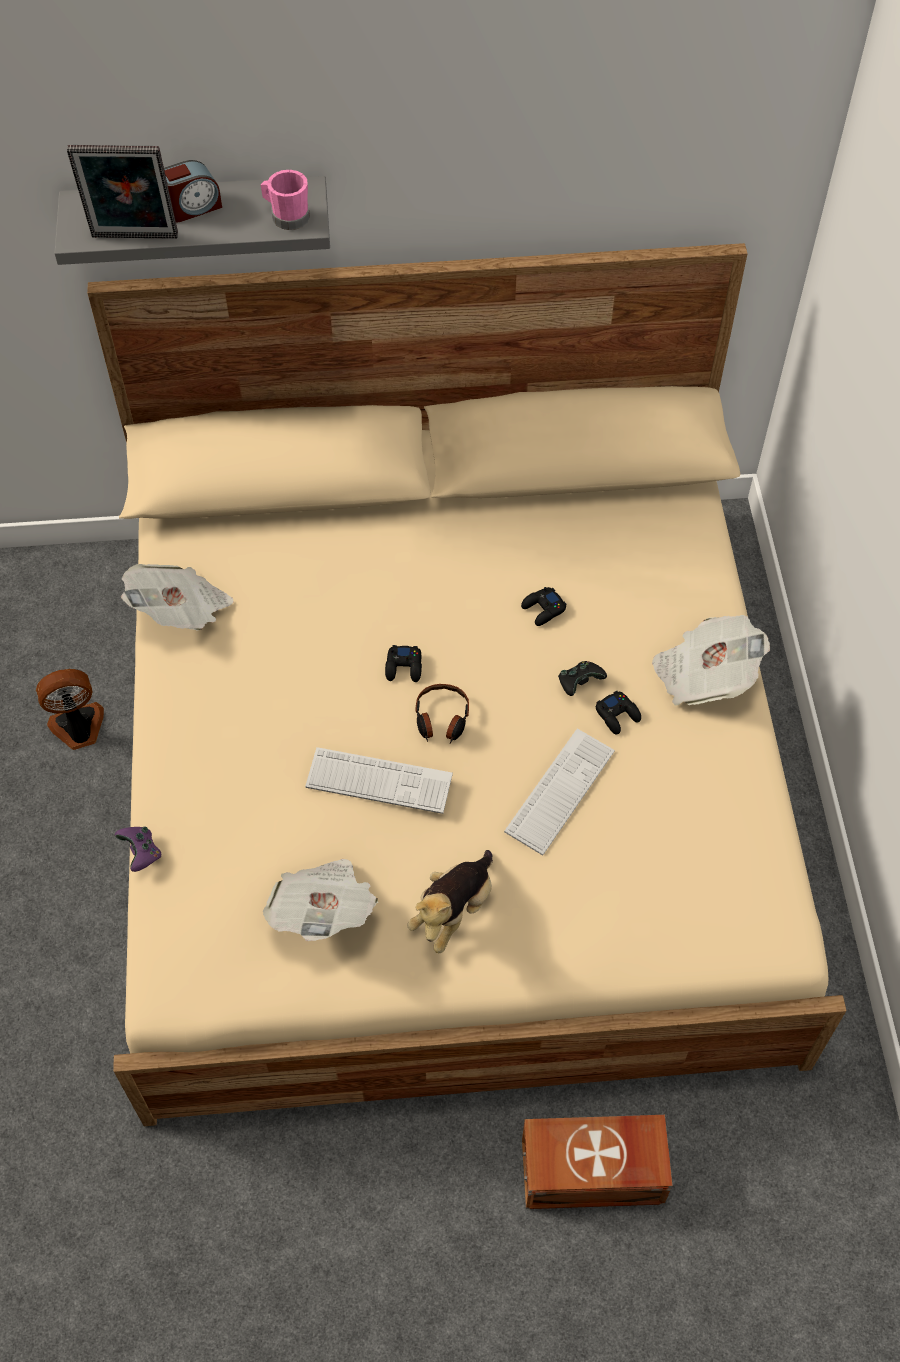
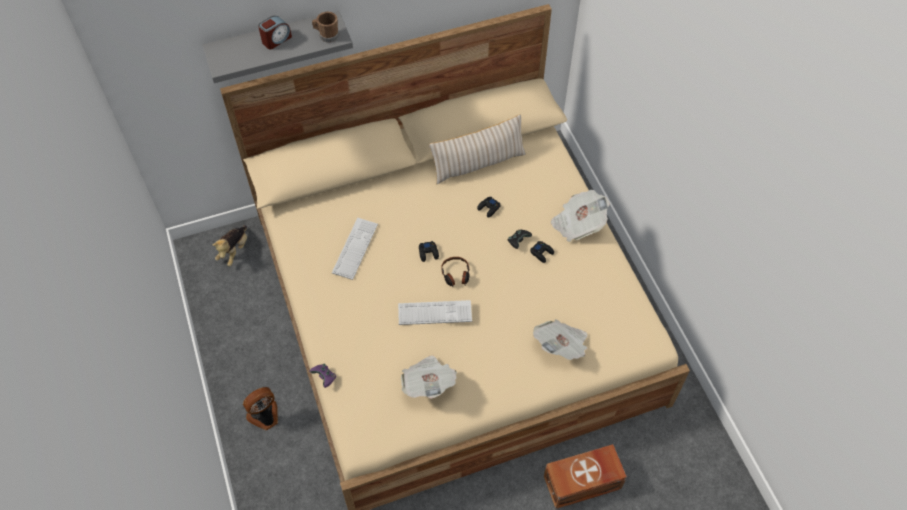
camera: 15 degrees left, 0 degrees up
(78, 728) = (249, 325): fan -> fan (265, 417)
(134, 239) = (252, 62): picture frame -> none
(181, 611) = (304, 250): newspaper -> newspaper (561, 346)
(286, 216) = (327, 35): pink mug -> brown mug
(453, 910) = (491, 368): plush toy -> plush toy (234, 250)
(549, 522) = (478, 163): none -> beige pillow
(560, 791) = (525, 297): keyboard -> keyboard (355, 248)

